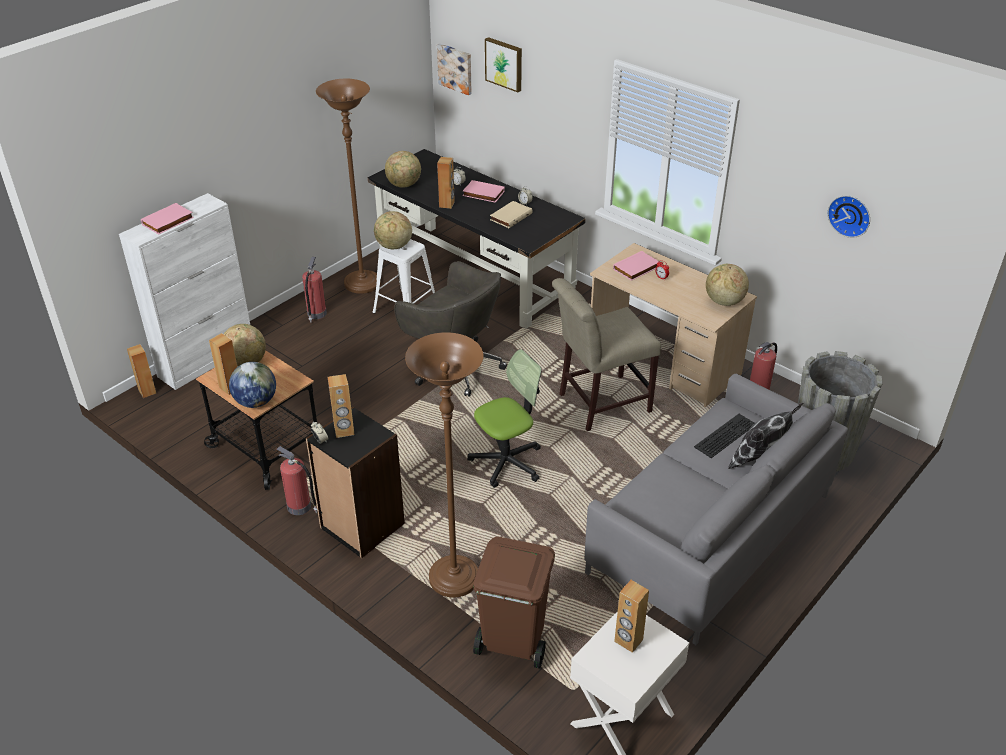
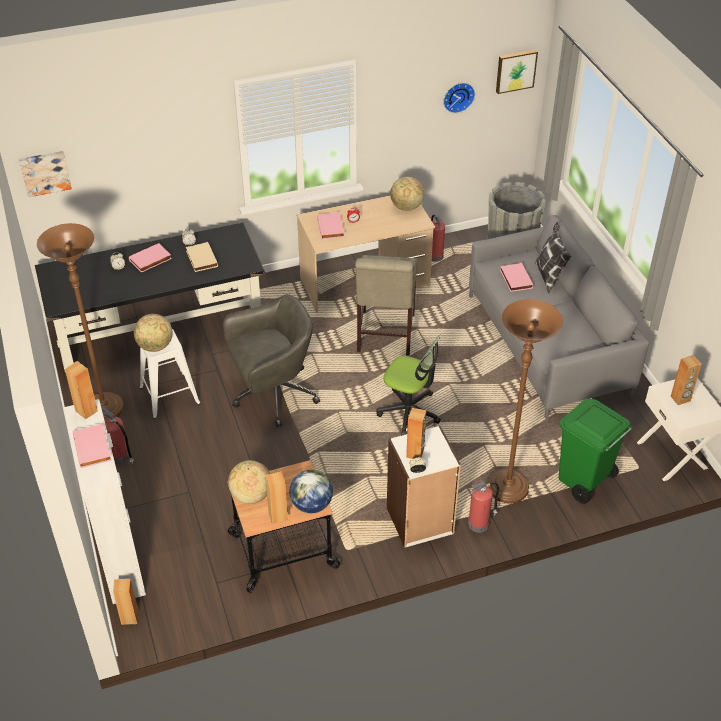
camera: 60 degrees left, 5 degrees up
(300, 507) = (372, 552): fire extinguisher -> fire extinguisher (479, 523)
(361, 526) = (420, 521): black bookcase -> white bookcase
(404, 185) = (85, 299): globe -> none
(447, 204) = (145, 286): brown speaker -> brown speaker (86, 410)
(504, 64) = (108, 140): picture -> picture (515, 70)
(507, 462) = (409, 412): office chair -> office chair turned 120 degrees clockwise
(512, 642) = (583, 481): brown trash can -> green trash can
(724, 434) = (515, 279): keyboard -> pink book

